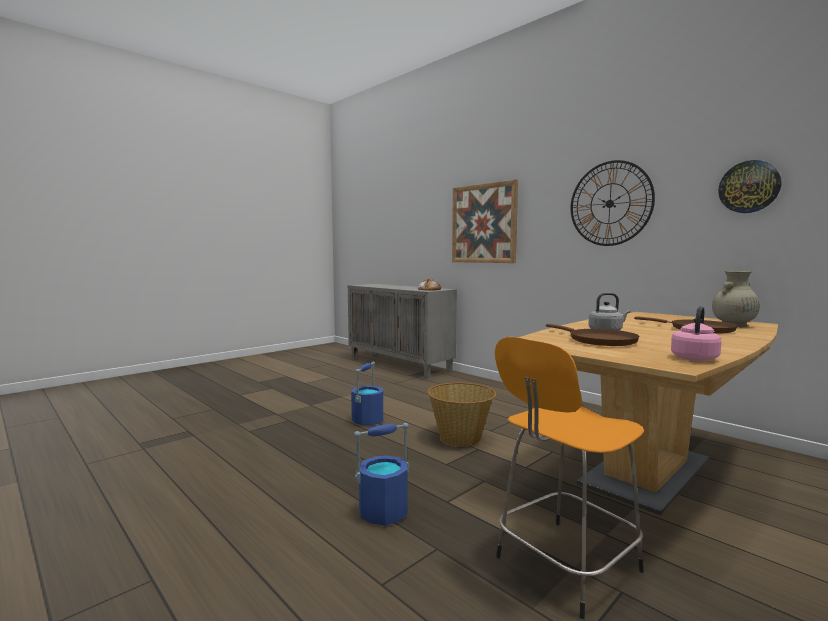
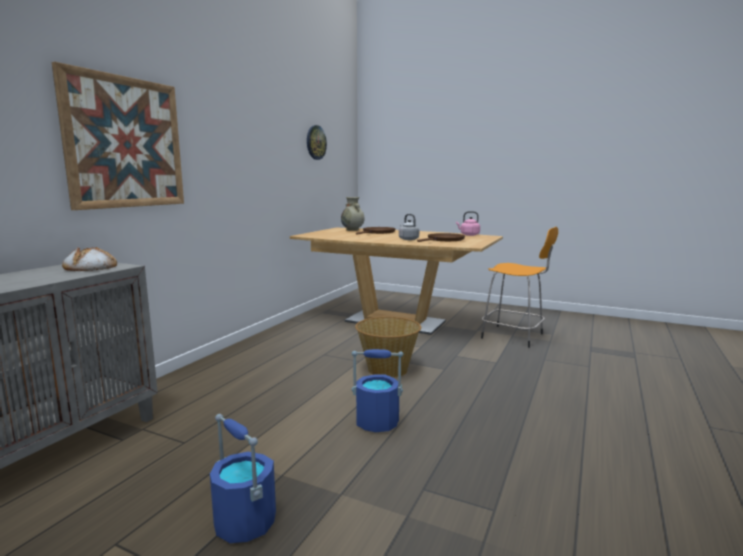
camera: 110 degrees left, 5 degrees up
(384, 512) = (535, 377): blue bucket -> blue bucket (244, 522)
(610, 203) = (257, 140): wall clock -> none

